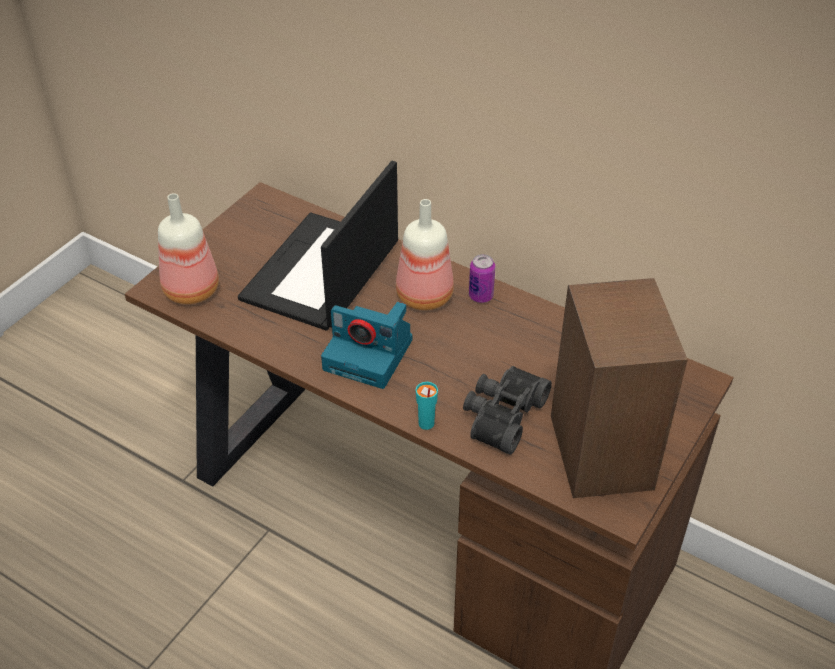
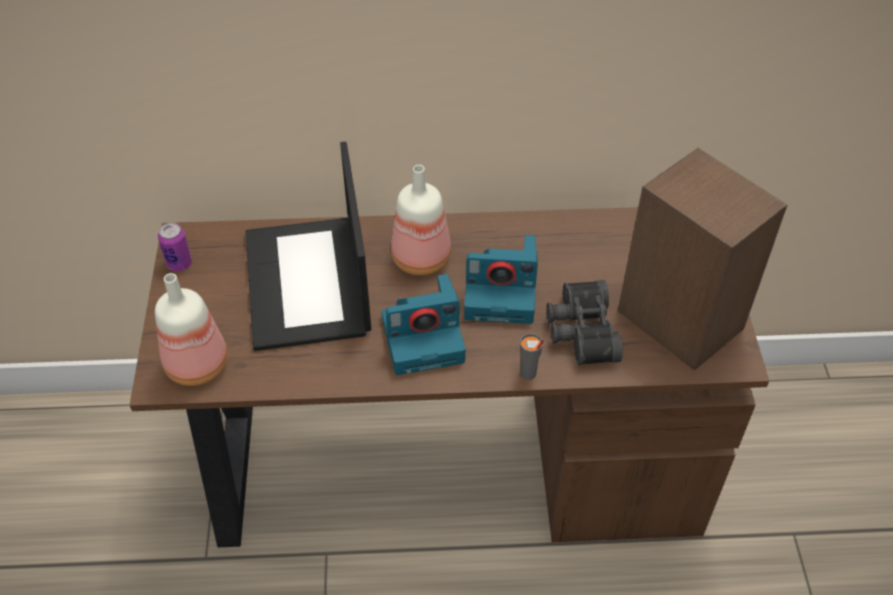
camera: 35 degrees left, 5 degrees up
(426, 424) = (528, 374): turquoise cup -> grey cup
(465, 352) = (502, 292): none -> camera
(481, 296) = (468, 234): can -> can (179, 263)

